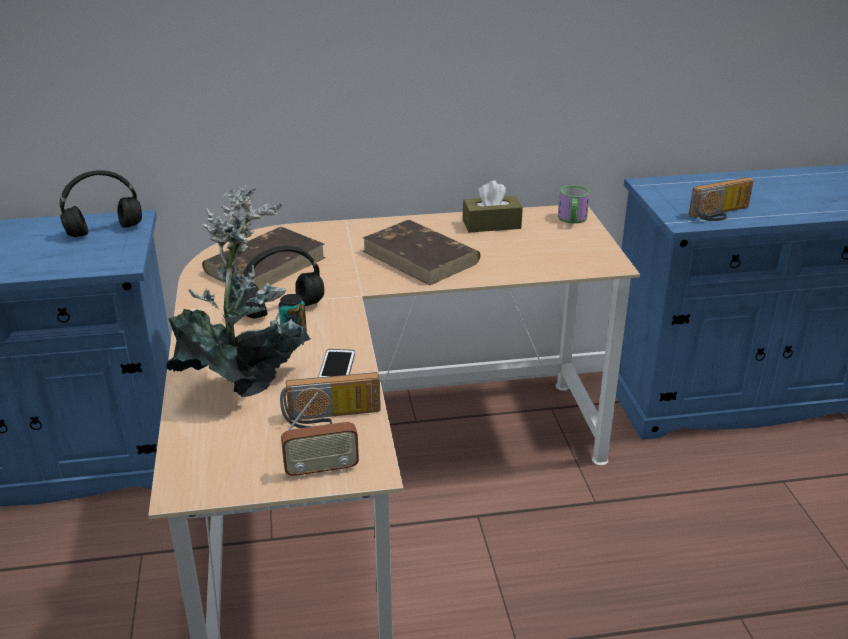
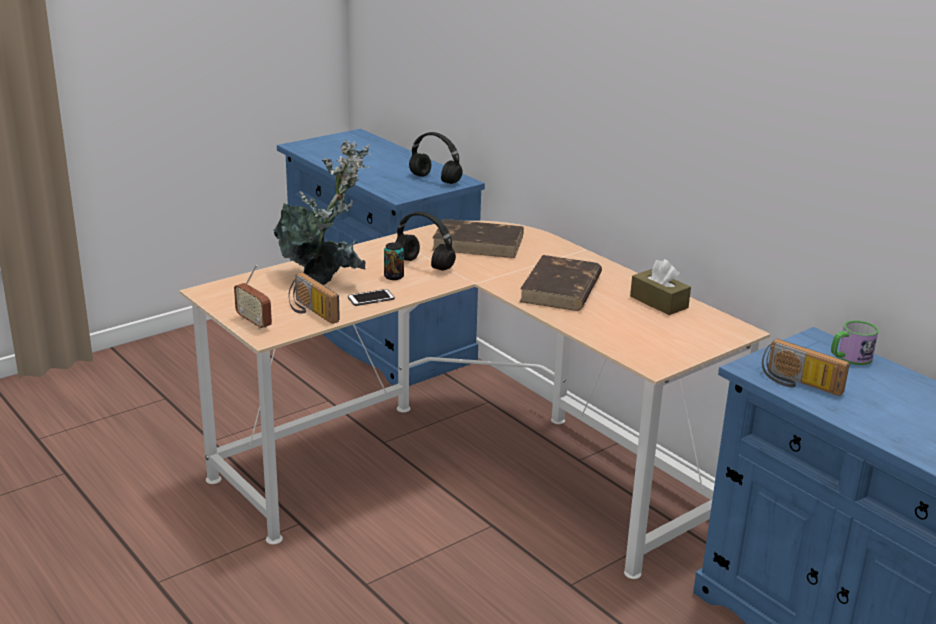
camera: 60 degrees right, 5 degrees down
(572, 219) = (721, 333): mug -> mug (849, 358)

